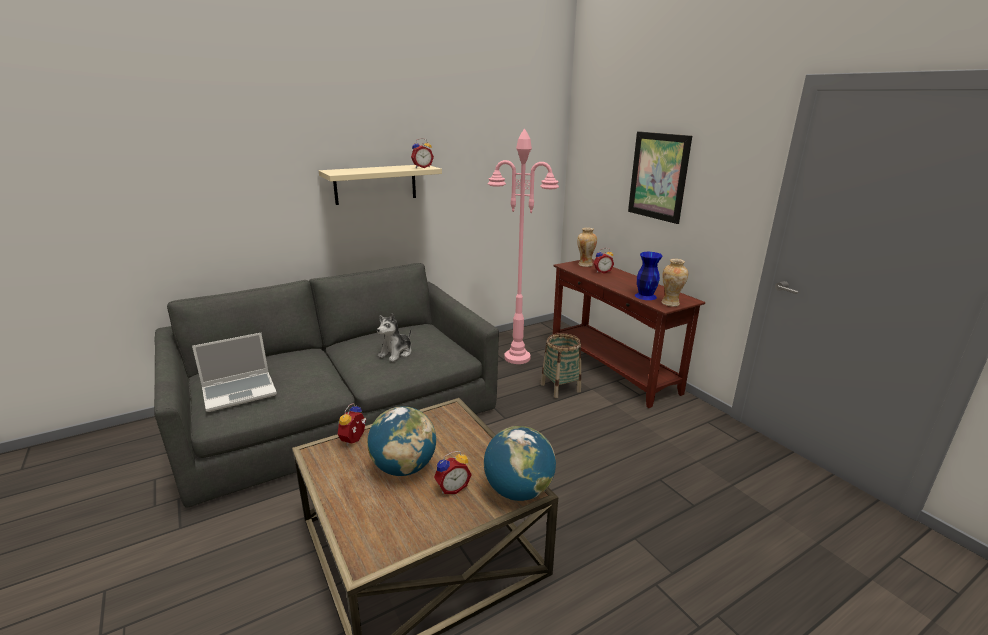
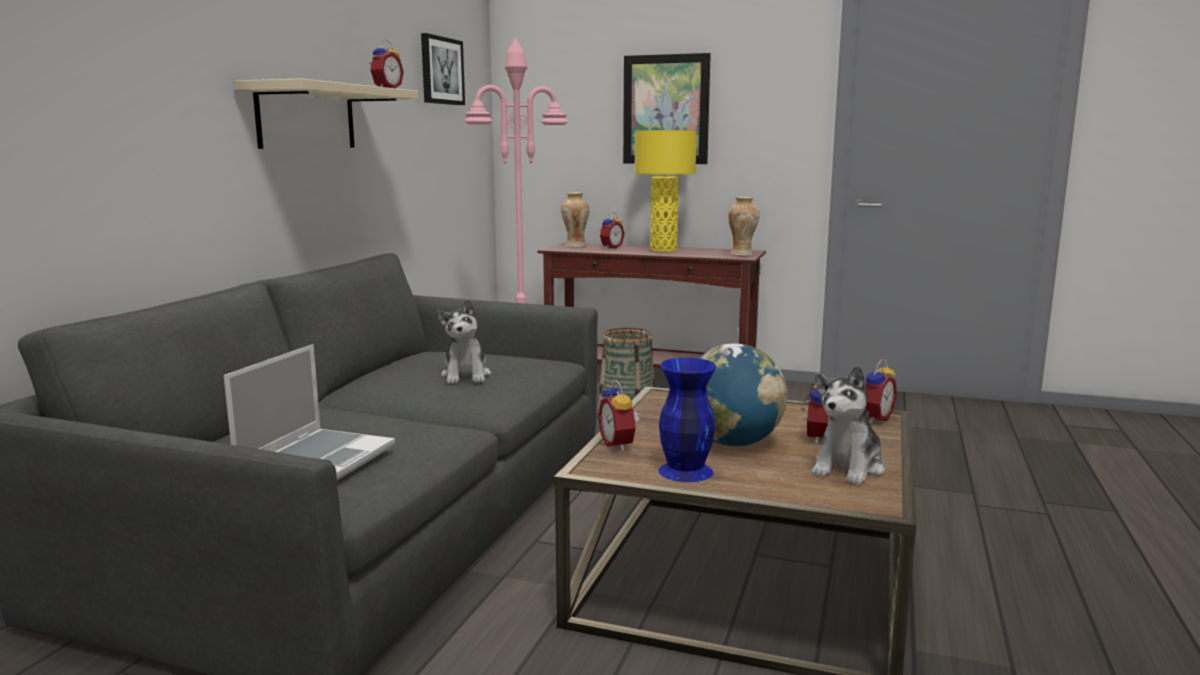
camera: 40 degrees left, 10 degrees down
(414, 524) = (848, 468): none -> plush toy
(508, 140) = (441, 71): none -> picture
(518, 491) = (873, 418): globe -> alarm clock
(630, 283) = (663, 250): none -> yellow table lamp
(645, 296) = (705, 254): blue vase -> blue vase (684, 471)

